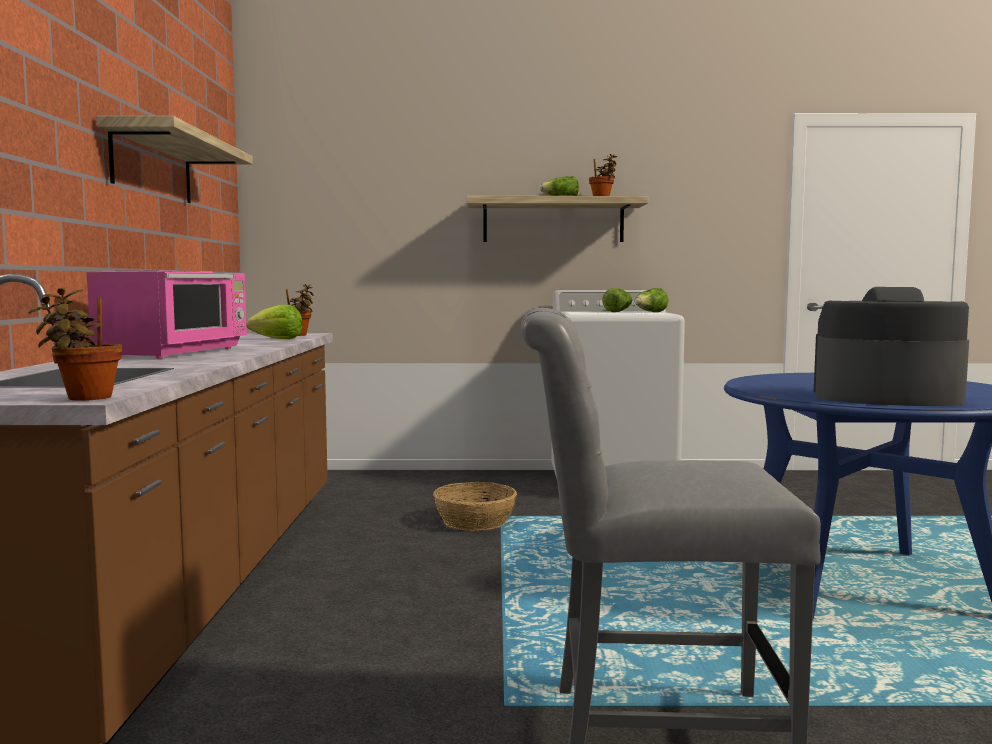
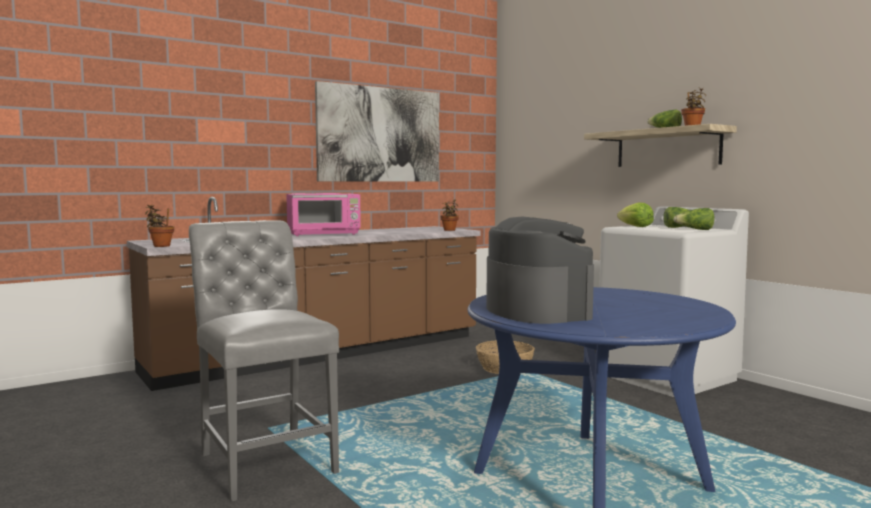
camera: 55 degrees right, 0 degrees up
(152, 166) = (379, 135): shelf -> picture
(278, 339) = (419, 231): lettuce -> lettuce (635, 226)

